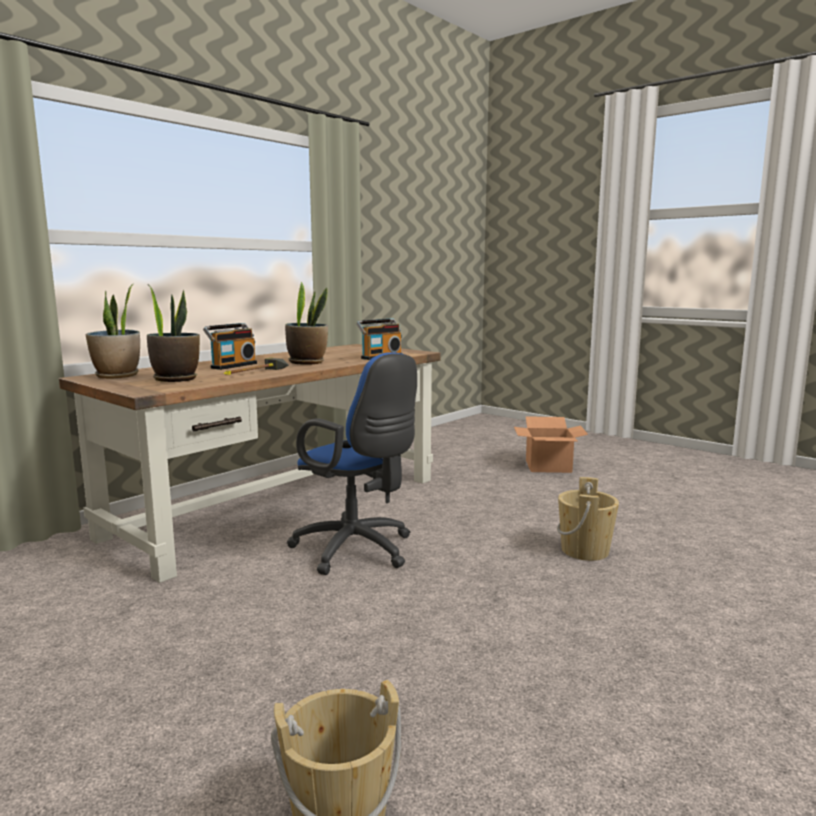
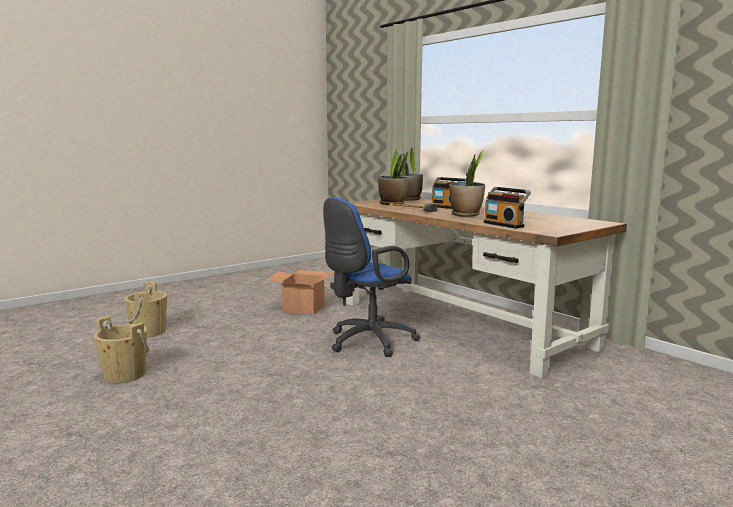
camera: 100 degrees right, 0 degrees up
(549, 466) = (642, 466): cardboard box -> cardboard box (304, 308)
(585, 550) = (329, 423): beige bucket -> beige bucket (125, 375)

